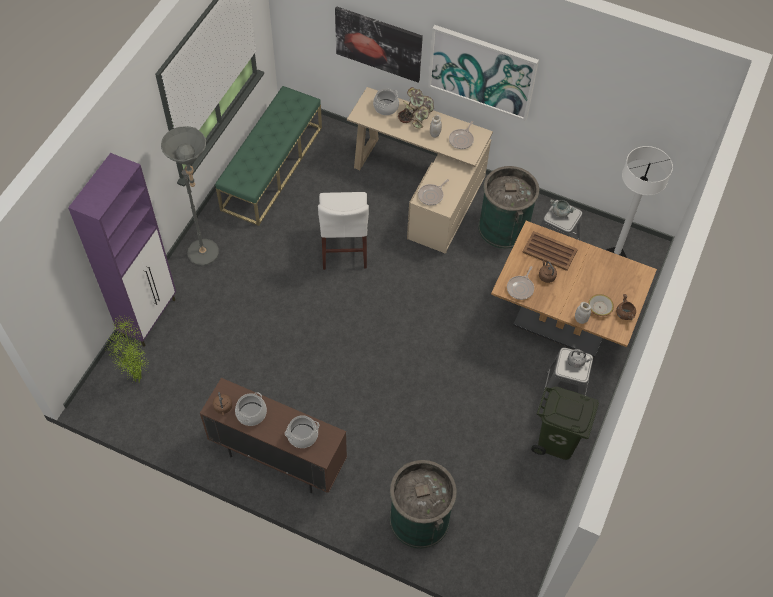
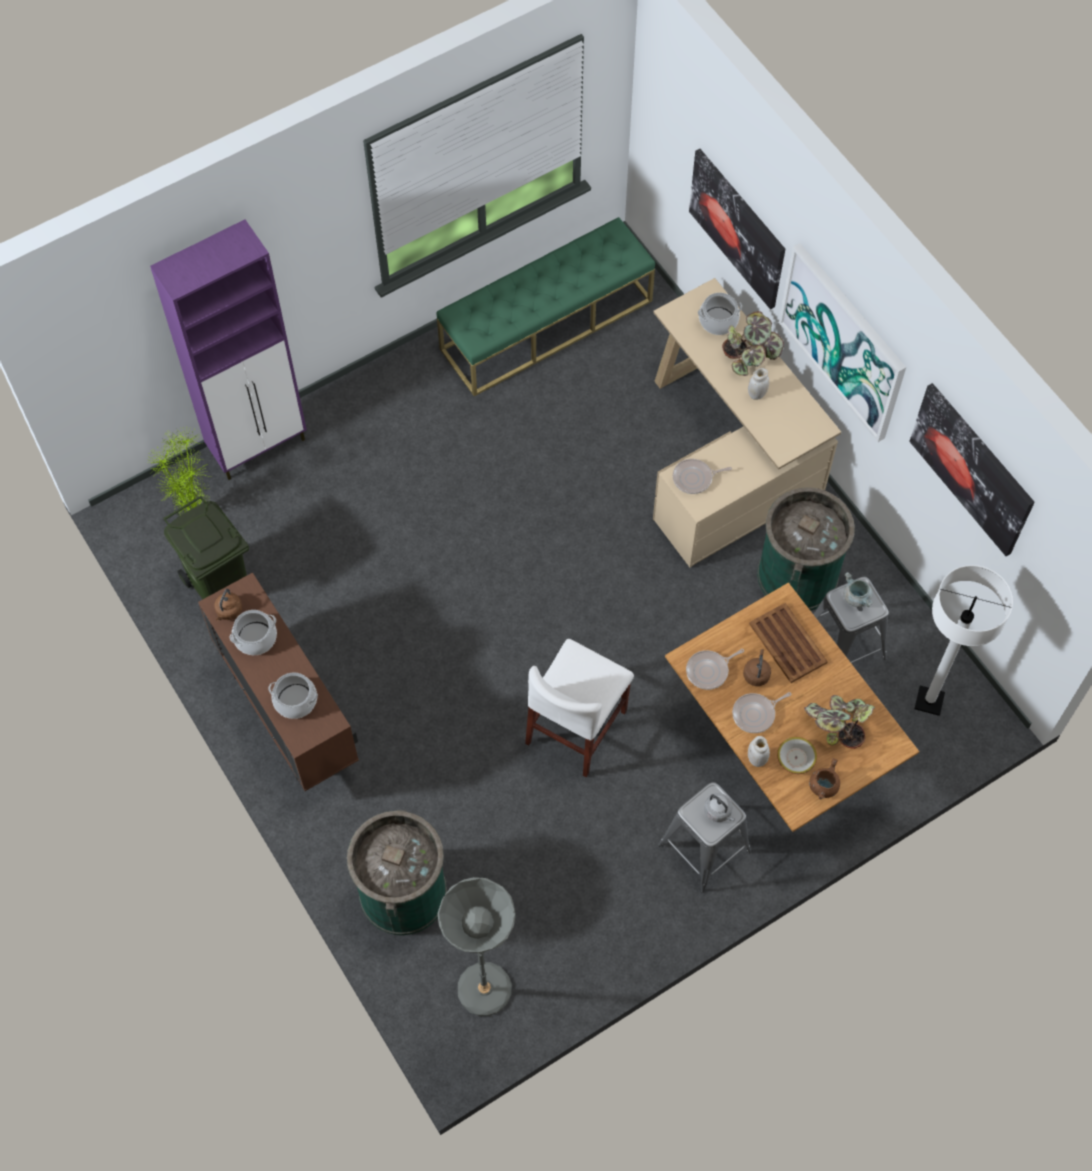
camera: 35 degrees right, 5 degrees up
(207, 257) = (381, 404): grey floor lamp -> grey floor lamp (486, 1001)
(344, 248) = (562, 486): white chair -> white chair (576, 727)
(462, 139) = (788, 421): frying pan -> frying pan (755, 714)
(556, 442) = (648, 903): green trash can -> green trash can (219, 584)
(604, 97) = (972, 469): none -> picture
(606, 279) = (836, 725): none -> potted plant

